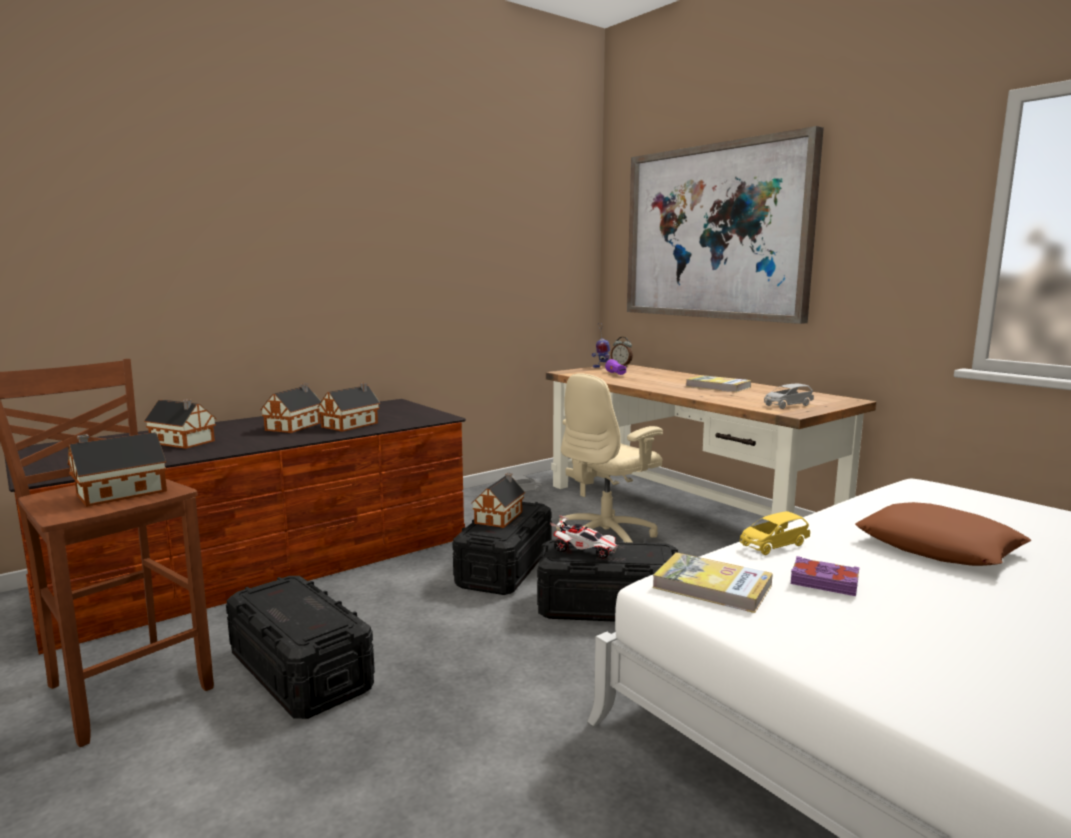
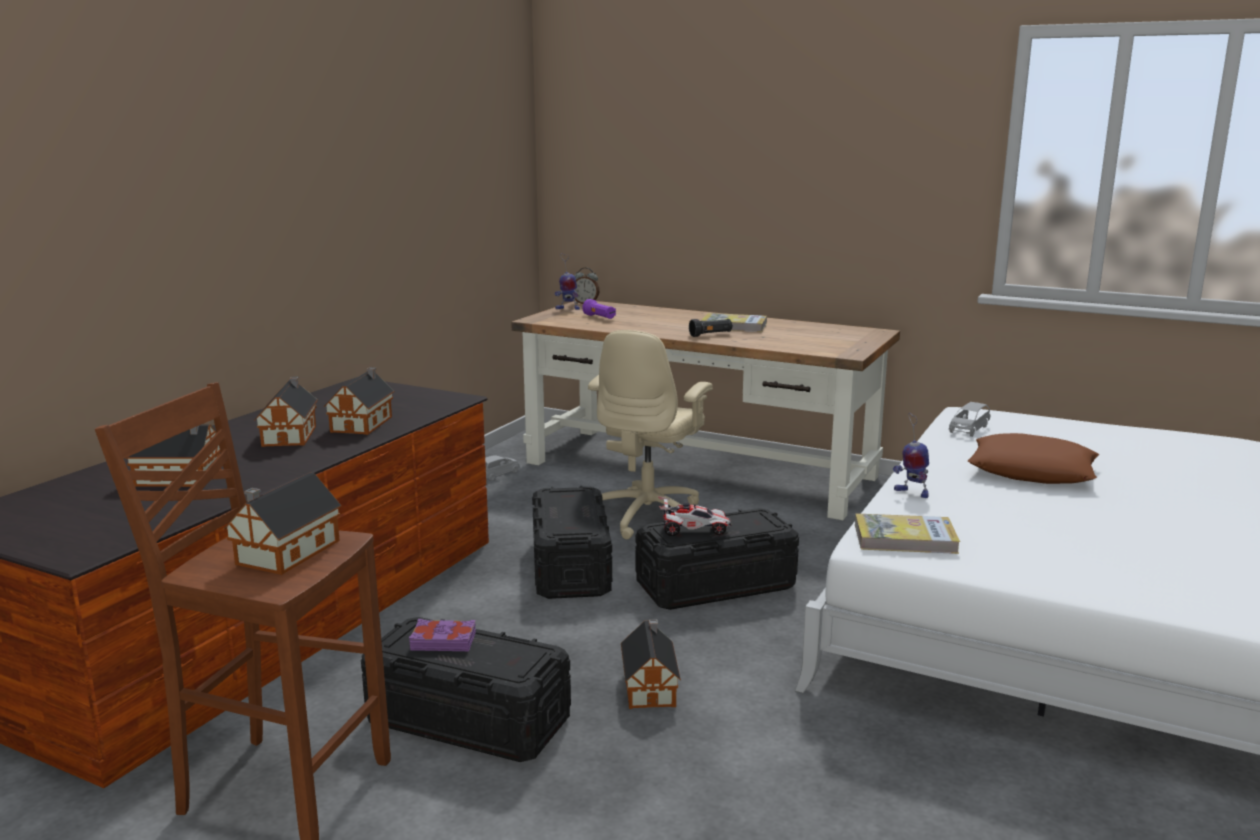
camera: 25 degrees left, 5 degrees up
(500, 517) = (562, 509): toy house -> toy house (650, 686)
(687, 391) = (711, 335): none -> black flashlight
(715, 232) = (702, 143): picture -> none
(773, 545) = (911, 492): yellow toy car -> toy robot
(787, 405) = (831, 345): grey toy car -> grey toy car (968, 429)
(824, 582) = (982, 517): purple book -> purple book (443, 641)

